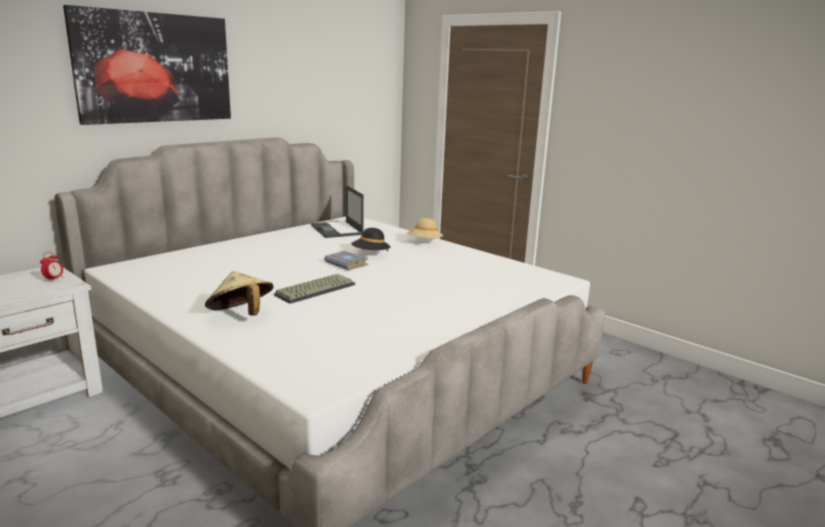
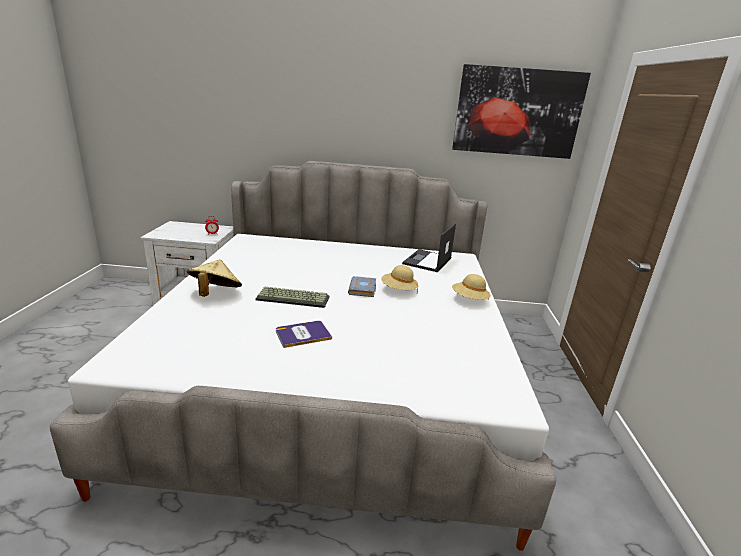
camera: 50 degrees right, 5 degrees up
(155, 68) = (316, 101): picture -> picture (517, 112)
(370, 254) = (398, 290): black hat -> beige hat
(389, 304) = (303, 334): none -> book

